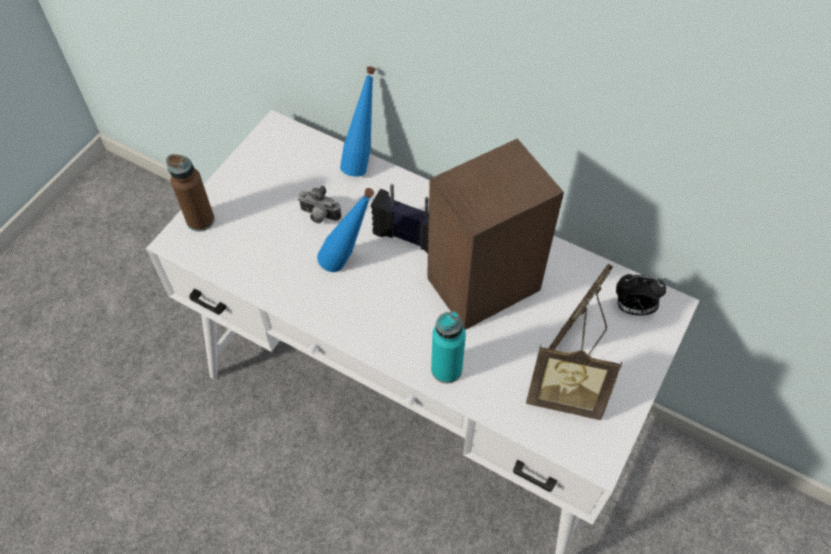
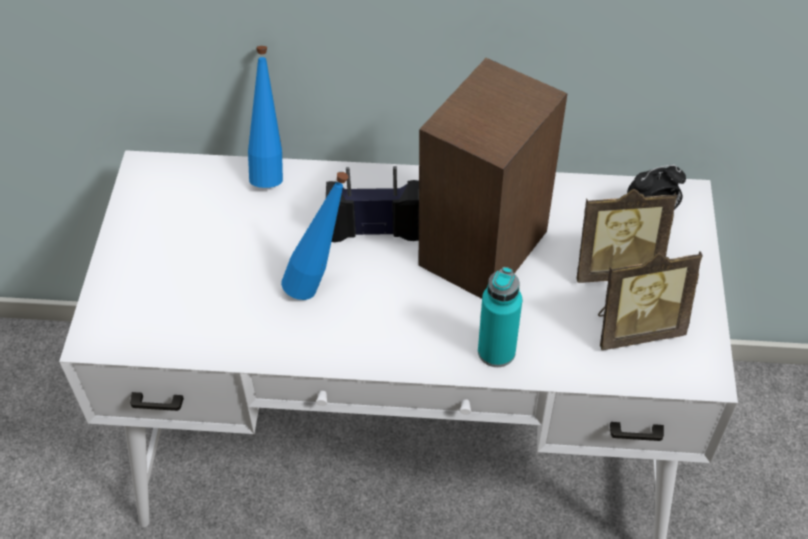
camera: 25 degrees left, 5 degrees down
(200, 220) = (111, 303): brown bottle -> none
(319, 216) = (254, 246): camera -> none
(577, 340) = (614, 266): picture frame -> picture frame turned 105 degrees counterclockwise

